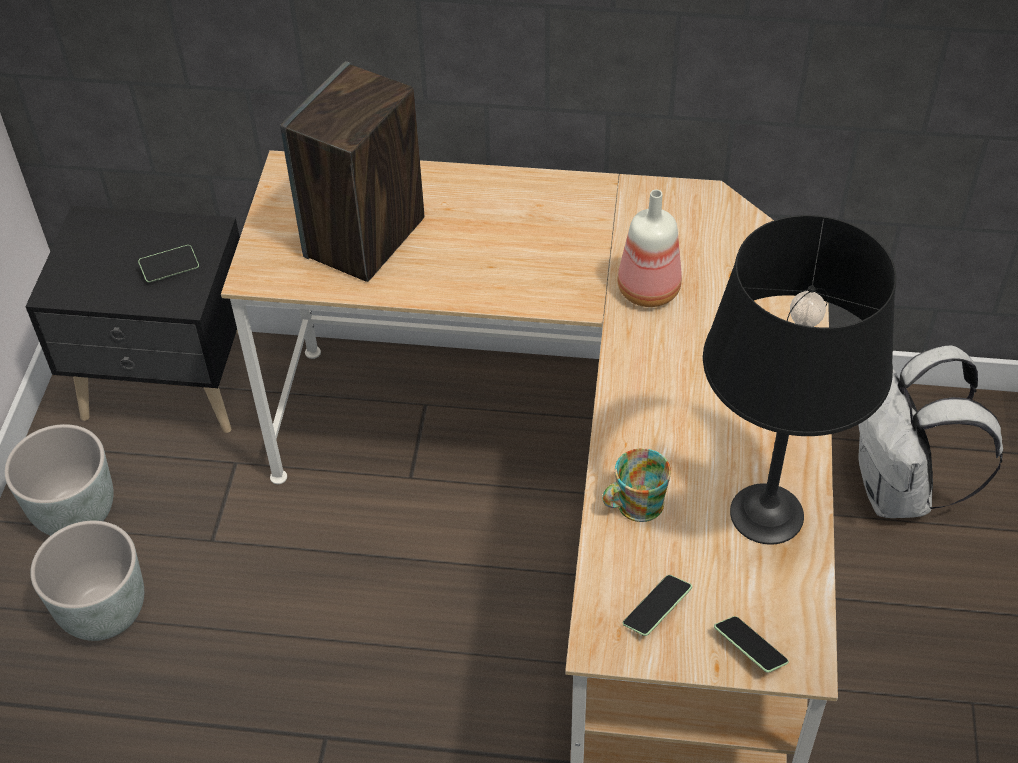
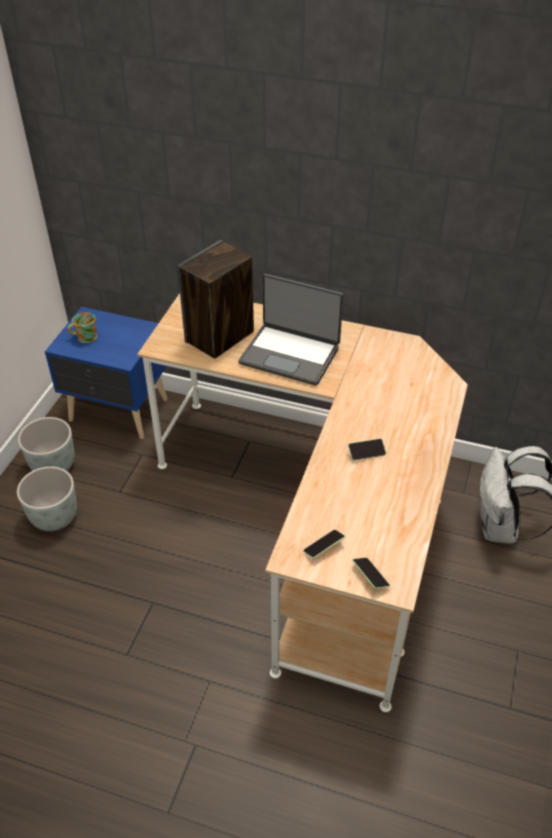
camera: 10 degrees right, 5 degrees down
(170, 269) = (122, 344): phone -> phone (366, 453)
(172, 387) = (119, 411): black nightstand -> blue nightstand
(502, 252) = (290, 354): none -> laptop
(633, 505) = (325, 491): mug -> mug (84, 337)
(649, 291) = (364, 385): bottle -> none
(767, 514) = (399, 508): black table lamp -> none

